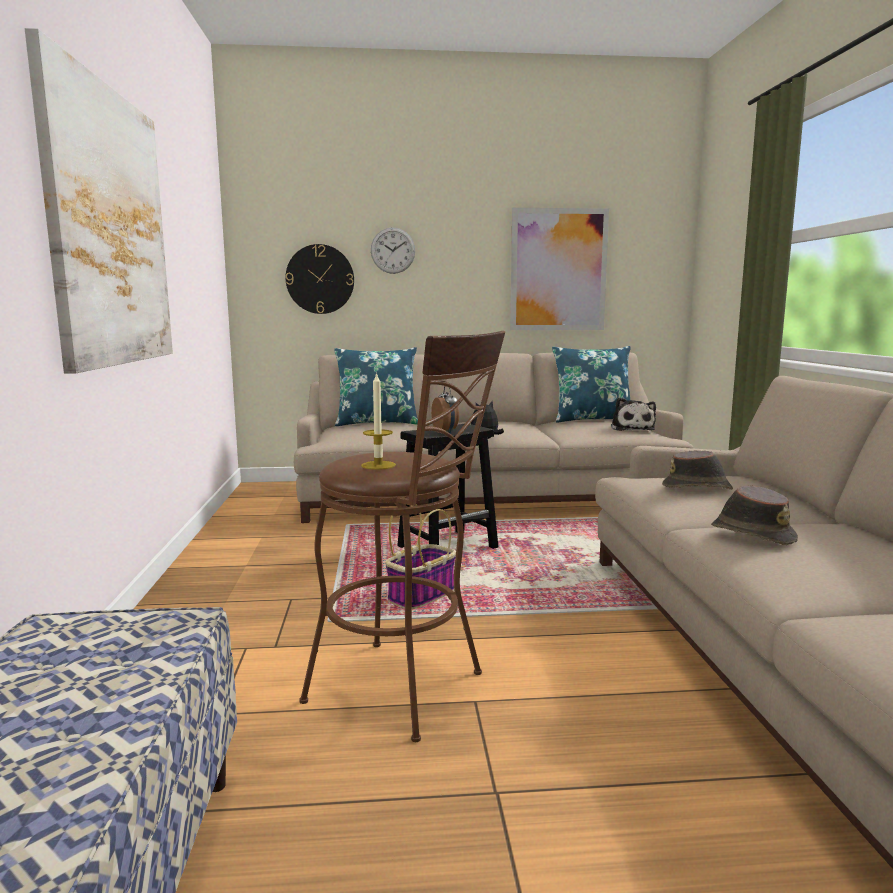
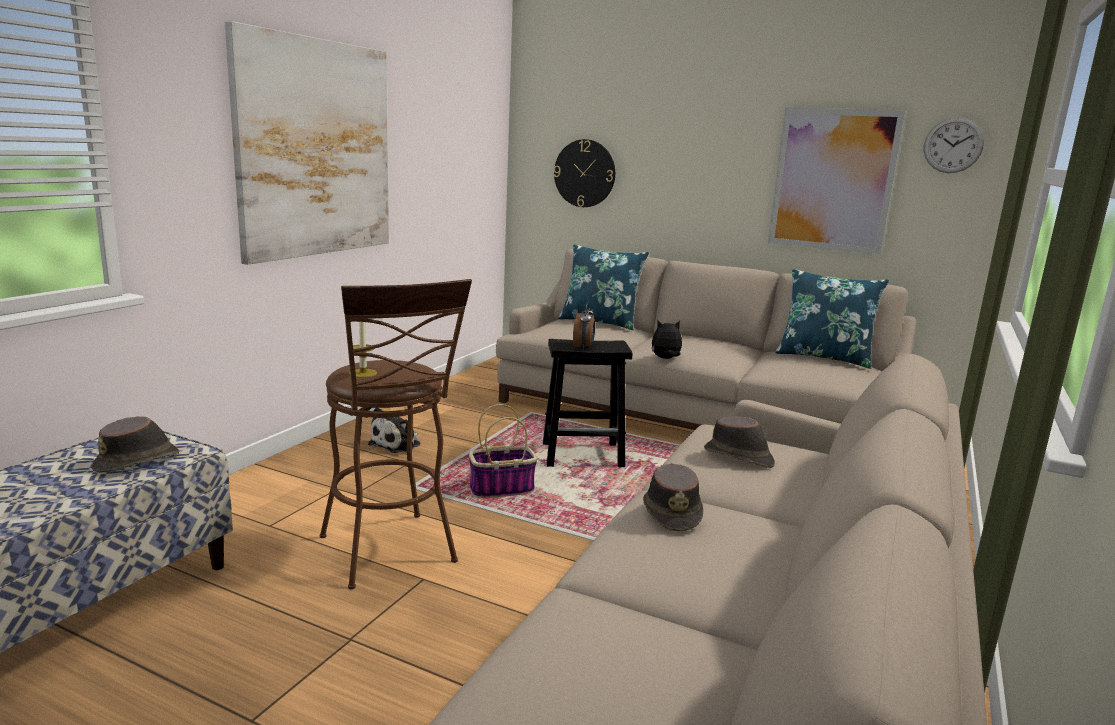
camera: 30 degrees right, 5 degrees up
(127, 653) = (138, 461): none -> brown hat
(393, 250) = (654, 149): wall clock -> wall clock (953, 145)
(631, 428) = (845, 377): plush toy -> plush toy (397, 444)

